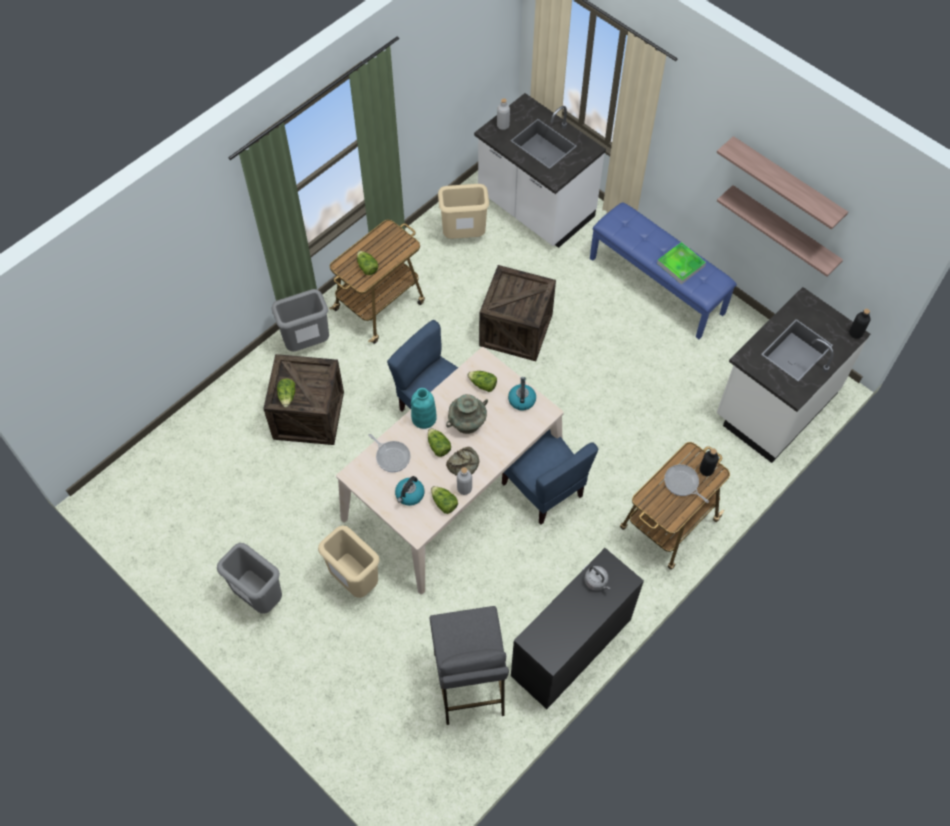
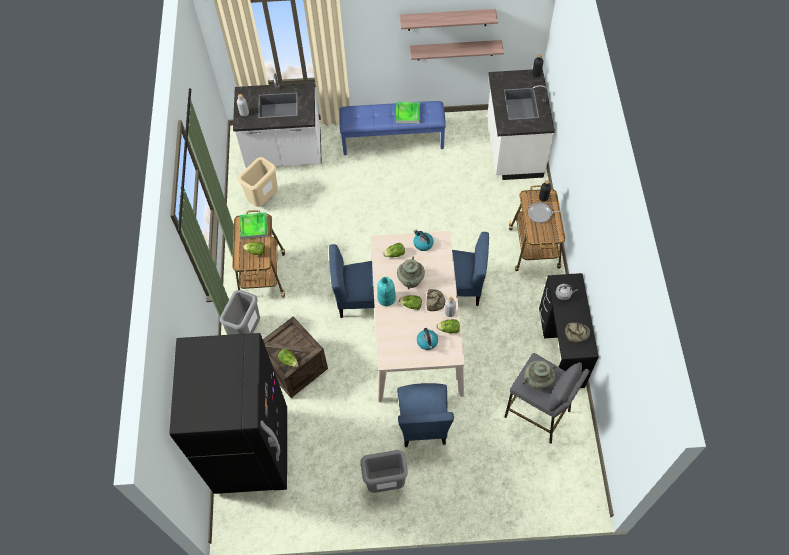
camera: 45 degrees left, 0 degrees up
(189, 452) = (252, 450): none -> black fridge
(354, 581) = (423, 424): beige trash can -> blue chair
(392, 243) = (254, 227): none -> tray
(392, 456) = (394, 332): frying pan -> none
(463, 635) = (537, 380): none -> turquoise vase
(516, 330) = (350, 223): crate -> none
(559, 632) = (576, 334): none -> bread

